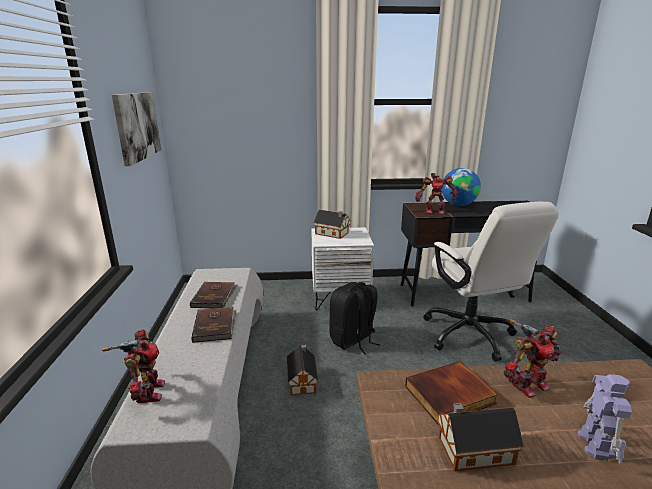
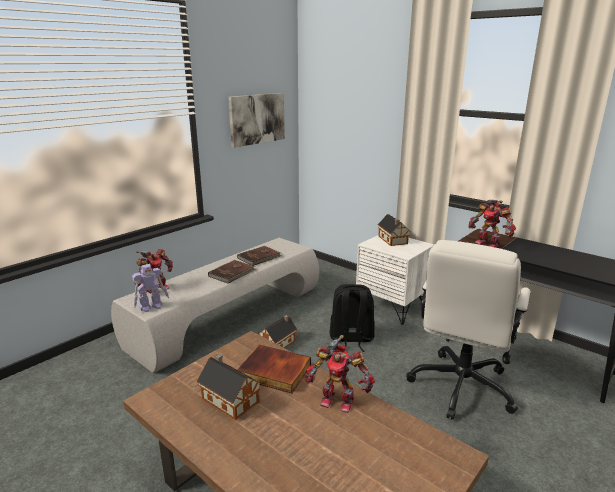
camera: 45 degrees right, 0 degrees up
(458, 205) = (535, 246): globe -> none
(595, 443) = (304, 451): toy robot -> toy robot (151, 307)

